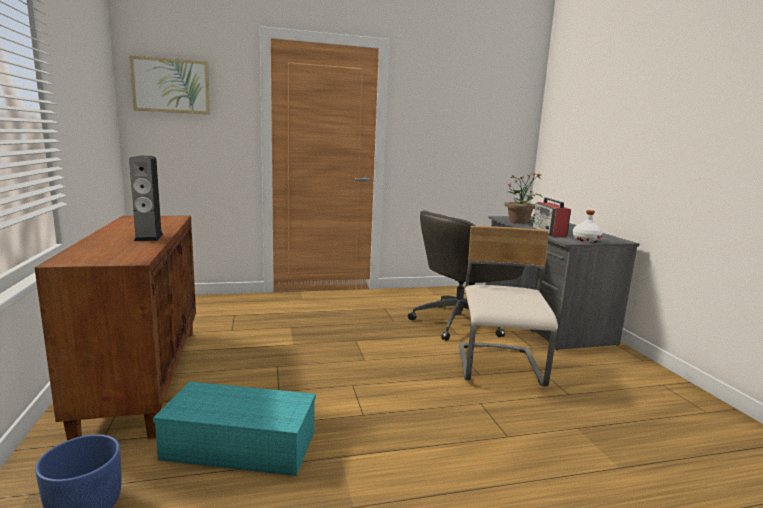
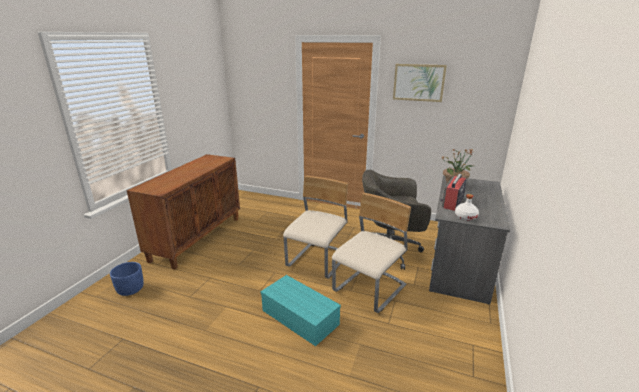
camera: 35 degrees right, 10 degrees up
(149, 237) = (189, 175): speaker -> none
(171, 86) = (250, 75): picture -> picture (418, 82)
(243, 444) = (198, 285): turquoise storage box -> turquoise storage box (301, 317)
(395, 355) = (318, 261): none -> beige chair

